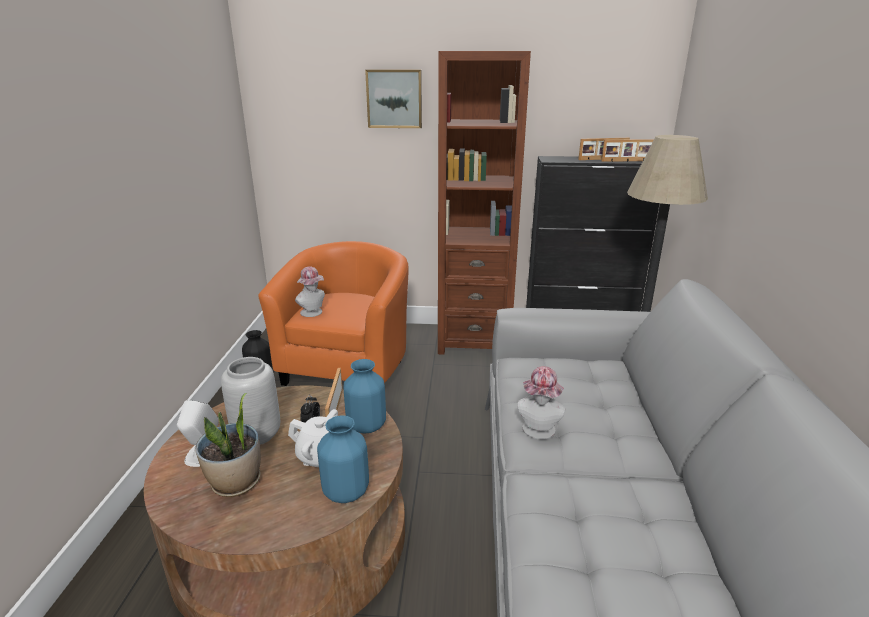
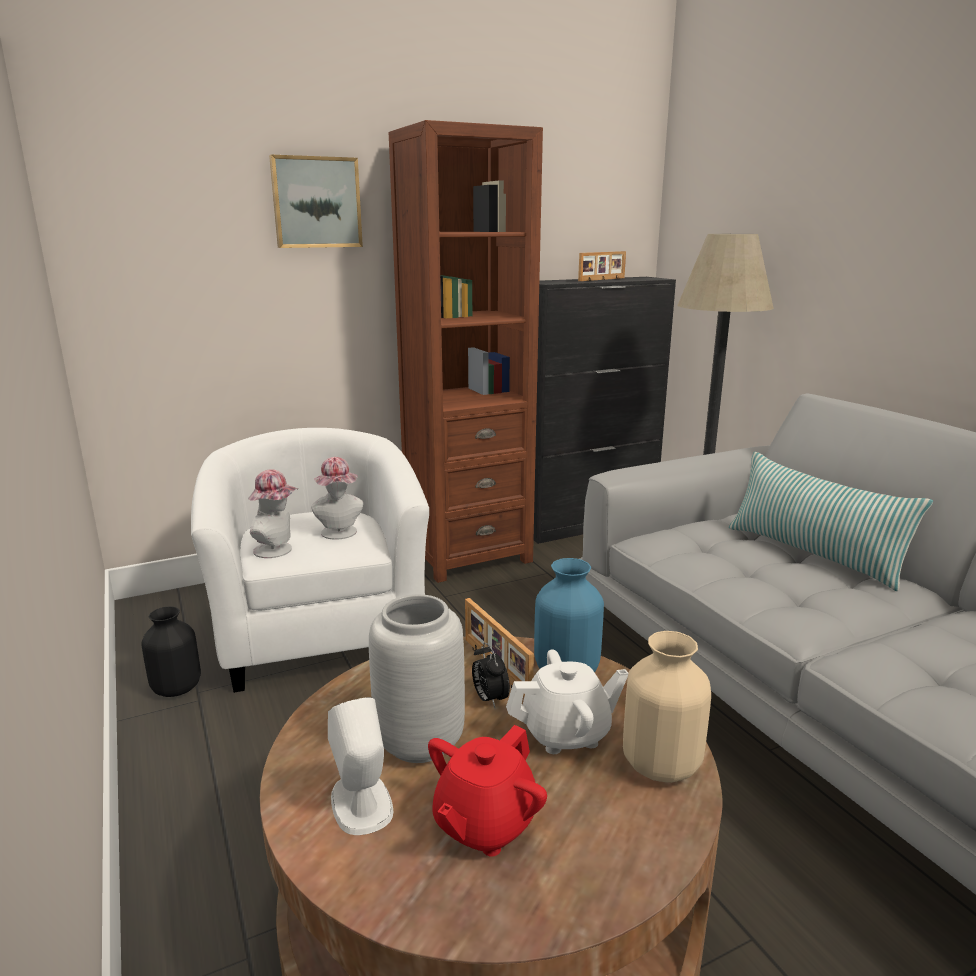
camera: 30 degrees left, 5 degrees down
(236, 483) = (484, 824): potted plant -> red teapot
(345, 491) = (659, 764): blue vase -> beige vase
(348, 366) = (321, 632): orange armchair -> white armchair
(538, 432) = (785, 605): hat -> hat (340, 534)
(617, 405) = (813, 554): none -> pillow
(627, 161) = (632, 279): picture frame -> none

